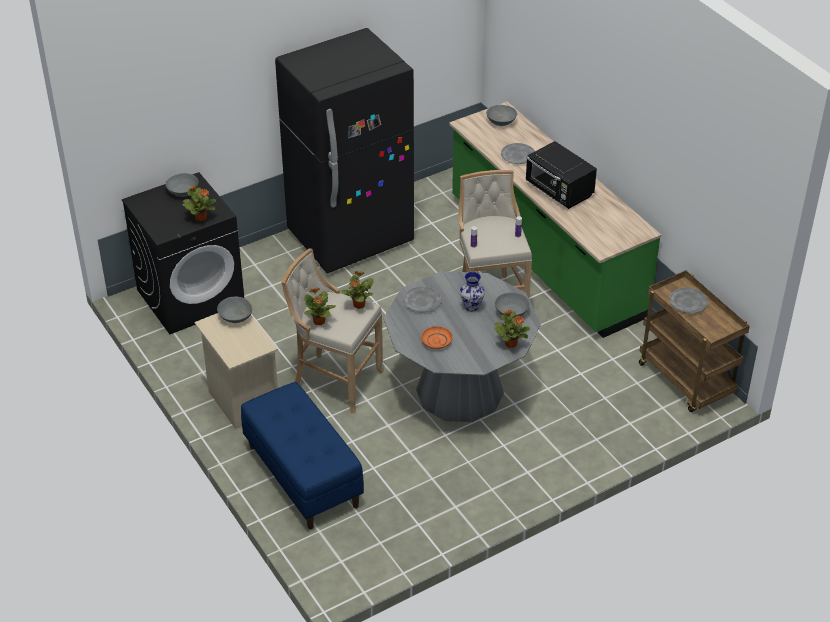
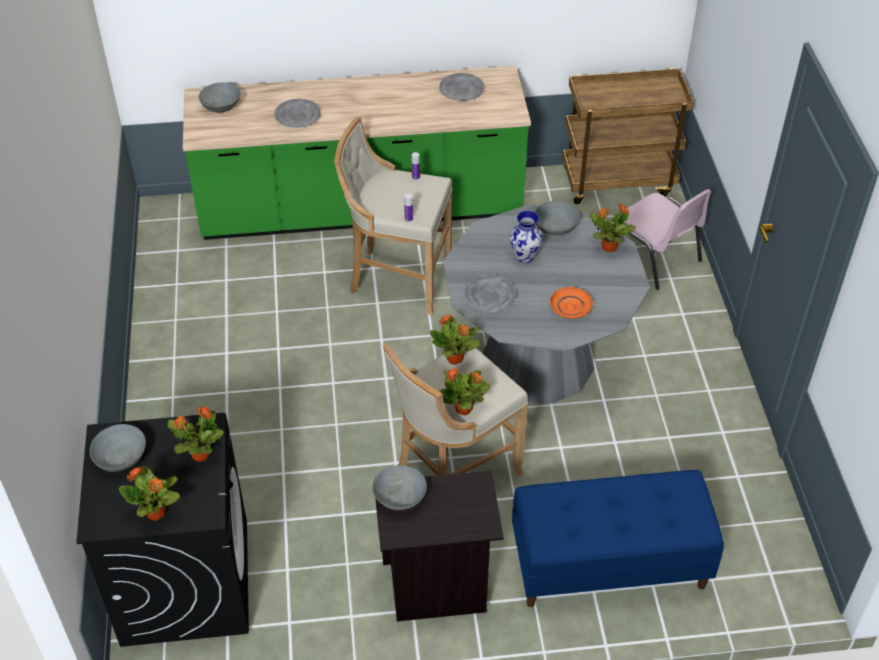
camera: 65 degrees left, 5 degrees up
(153, 218) = (156, 513): none -> potted plant
(242, 401) = (436, 587): beige nightstand -> black nightstand
(350, 238) = (195, 365): black fridge -> none
(559, 191) = (389, 108): black microwave -> none
(613, 424) = (654, 257): none -> pink chair
(688, 302) = (612, 96): grey plate -> grey plate (461, 89)

